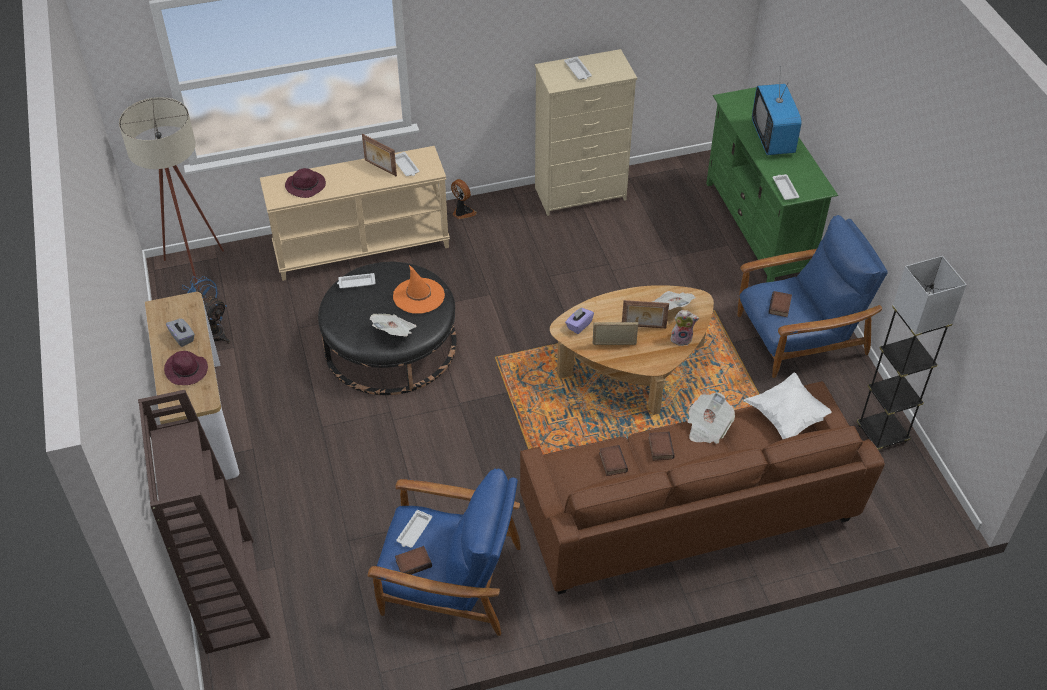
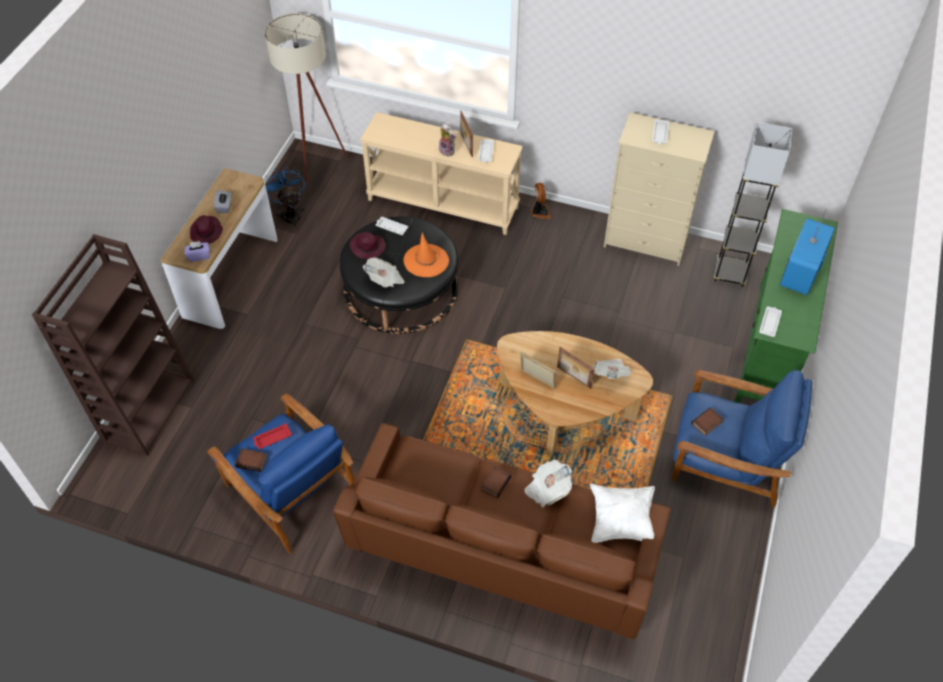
camera: 35 degrees right, 5 degrees up
(306, 186) = (402, 134): purple hat -> purple hat (368, 247)
(414, 531) = (272, 438): white tray -> red tray
(579, 325) = (524, 348): purple tissue box -> purple tissue box (199, 256)
(611, 462) = (448, 472): book -> none
(682, 339) = (595, 404): plush toy -> plush toy (448, 151)
(882, 434) = (724, 584): grey floor lamp -> grey floor lamp (730, 273)

